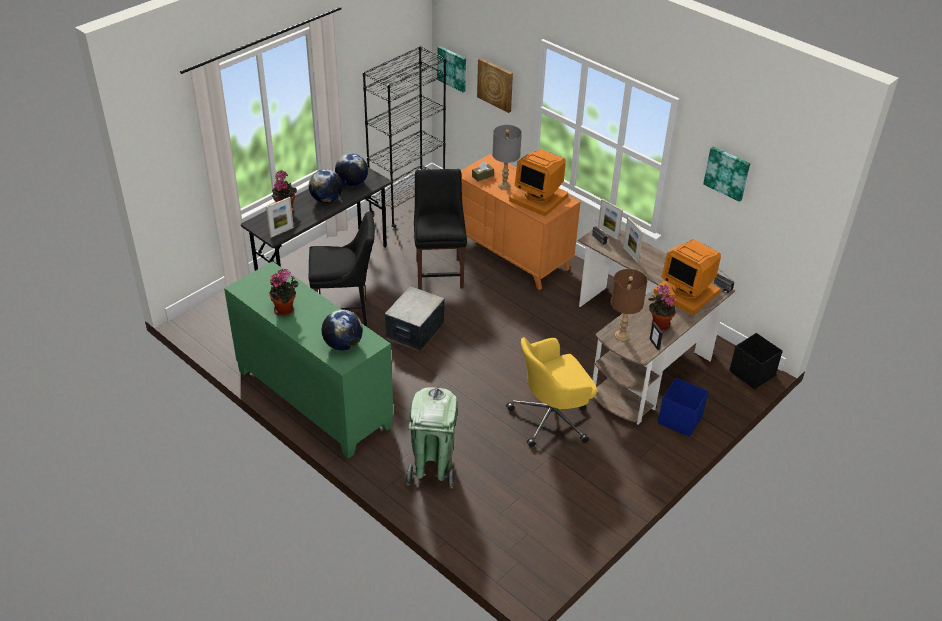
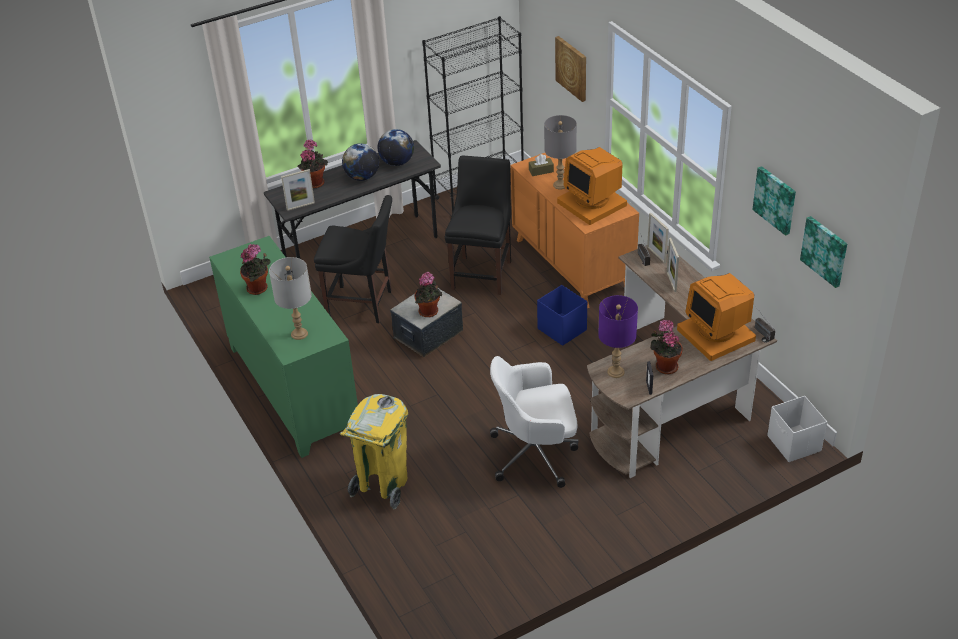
camera: 20 degrees right, 0 degrees up
(343, 345) = (299, 334): globe -> grey table lamp
(421, 311) = (429, 312): none -> potted plant
(432, 469) = (382, 485): green trash can -> yellow trash can
(452, 68) = (536, 45): picture -> picture (825, 250)
(552, 418) = (536, 454): yellow office chair -> white office chair
(622, 335) = (616, 372): brown table lamp -> purple table lamp
(679, 419) = (681, 481): blue storage box -> blue storage box (561, 329)
(752, 374) = (794, 444): black storage box -> white storage box

